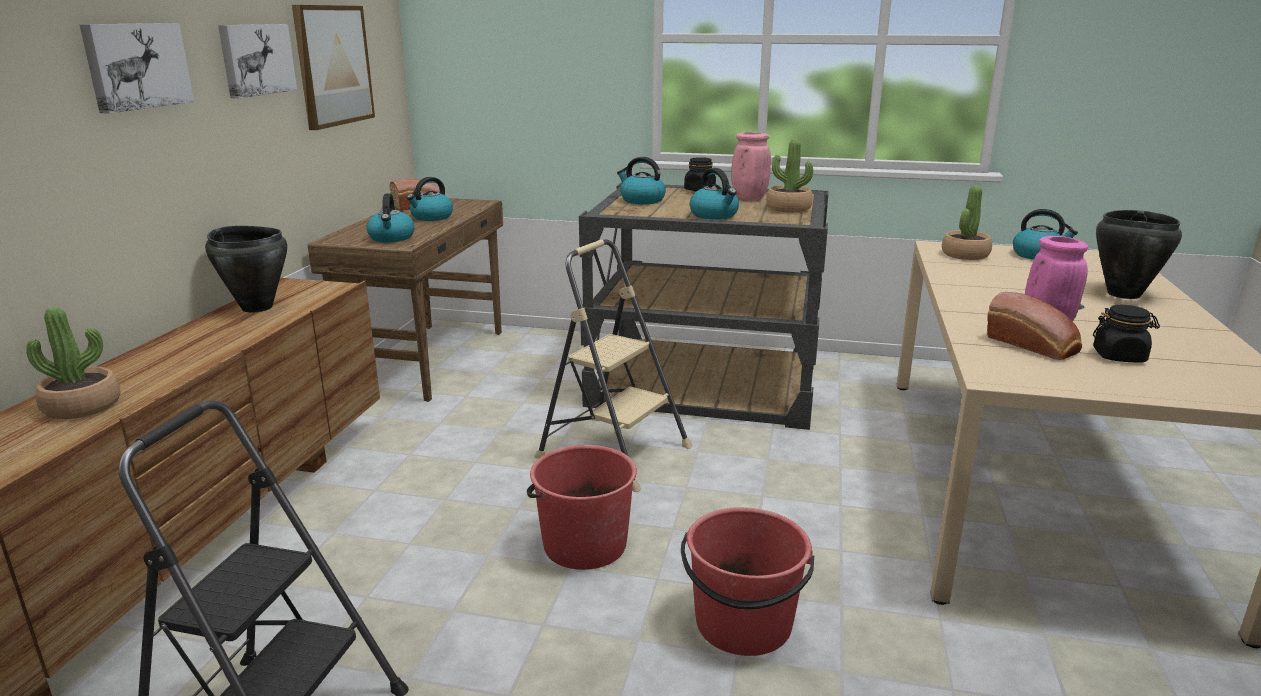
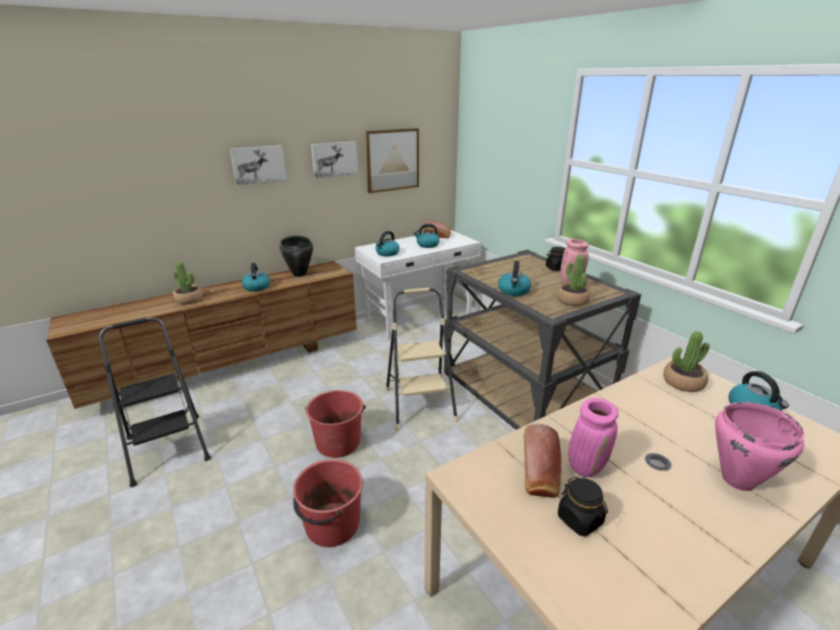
camera: 45 degrees right, 5 degrees up
(428, 360) = (419, 316): brown console table -> white console table
(641, 200) = (505, 267): kettle -> kettle (256, 287)
(1123, 294) = (737, 480): black cooking pot -> pink cooking pot

